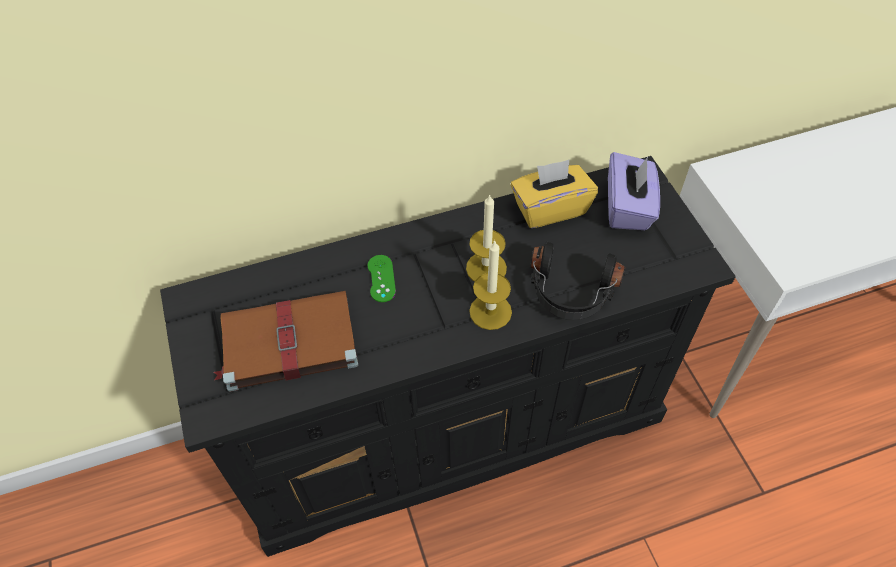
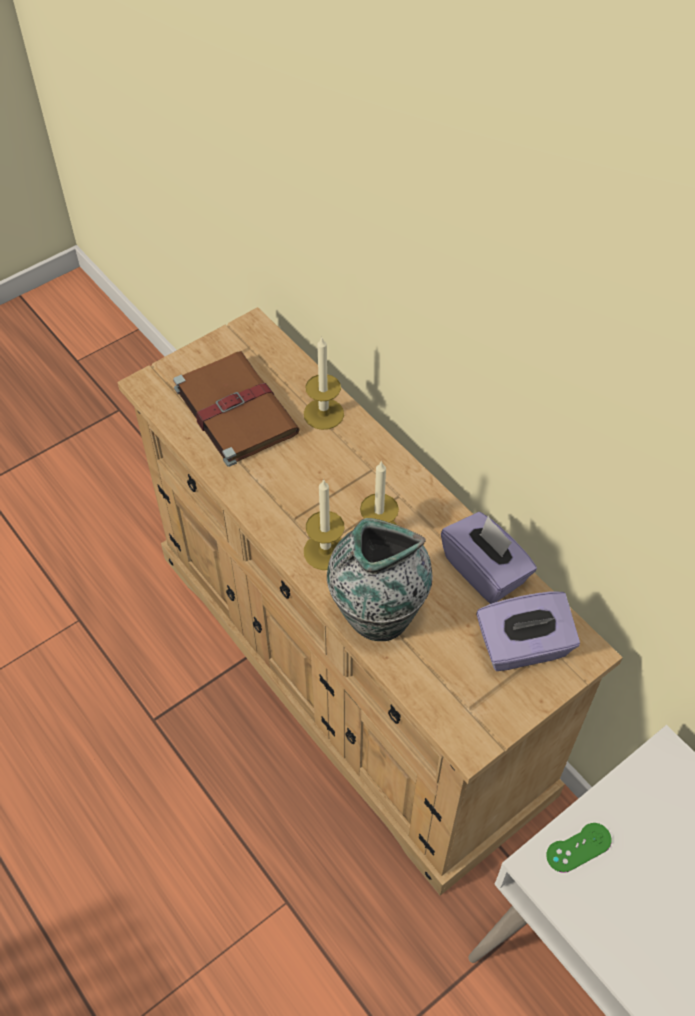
camera: 70 degrees right, 0 degrees up
(332, 271) = (323, 414): none -> candle
(381, 278) = (330, 453): green game controller -> green game controller (578, 847)
(453, 425) = (350, 671): black dresser -> beige dresser
(550, 208) = (485, 571): yellow tissue box -> purple tissue box
(571, 293) = (376, 616): black headphones -> vase

